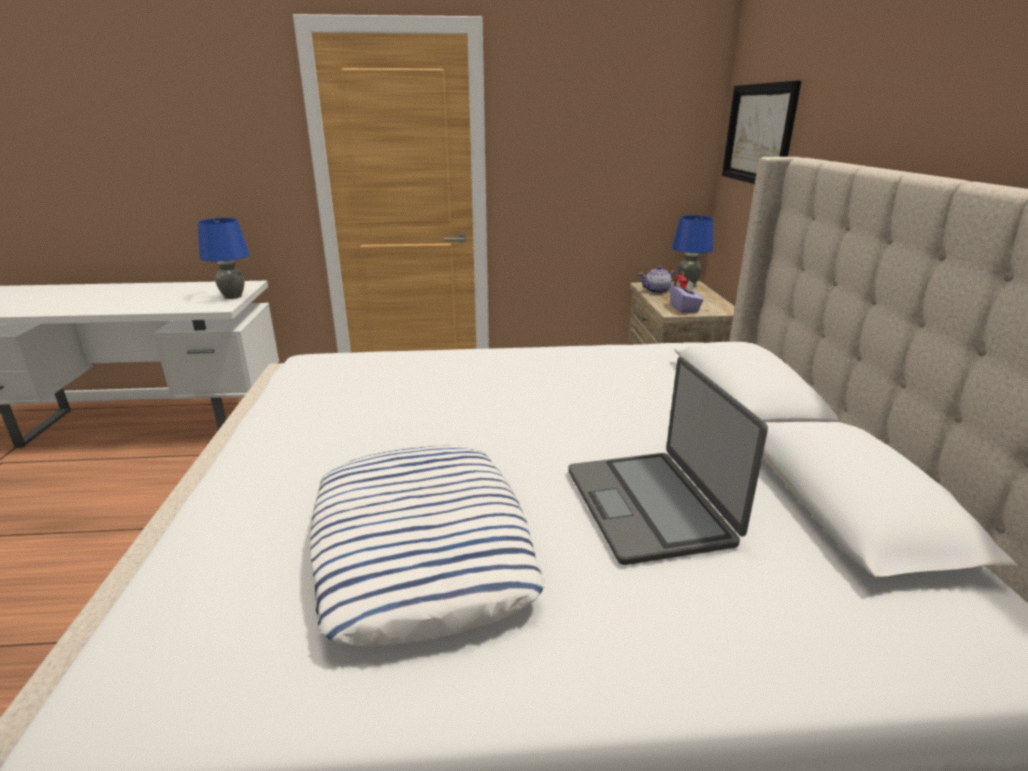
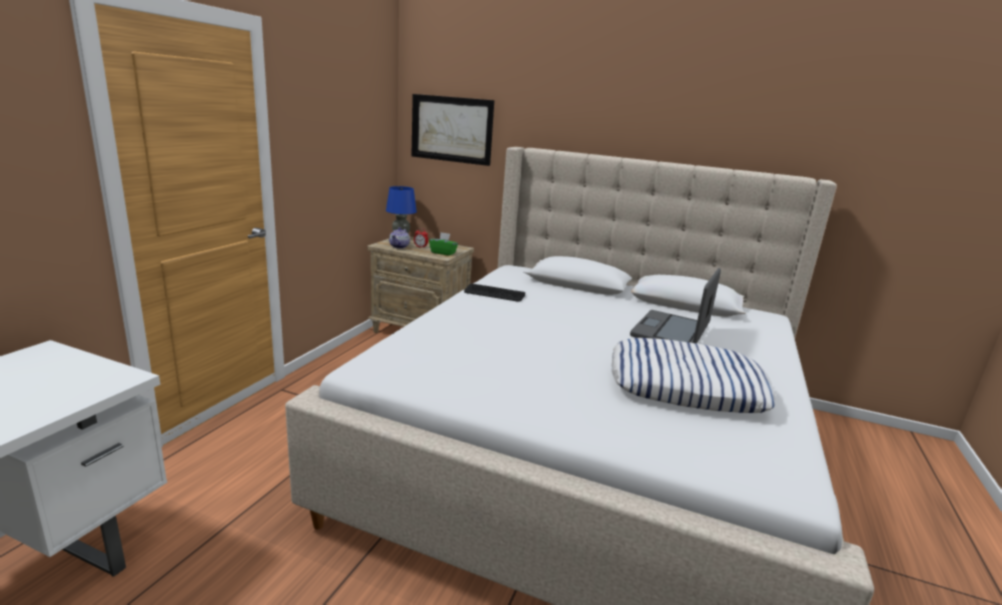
camera: 65 degrees left, 5 degrees down
(233, 296) = (87, 366): blue table lamp -> none
(587, 359) = (494, 294): none -> keyboard
(650, 506) = (671, 332): laptop -> laptop turned 105 degrees clockwise
(684, 308) = (443, 253): purple tissue box -> green tissue box

